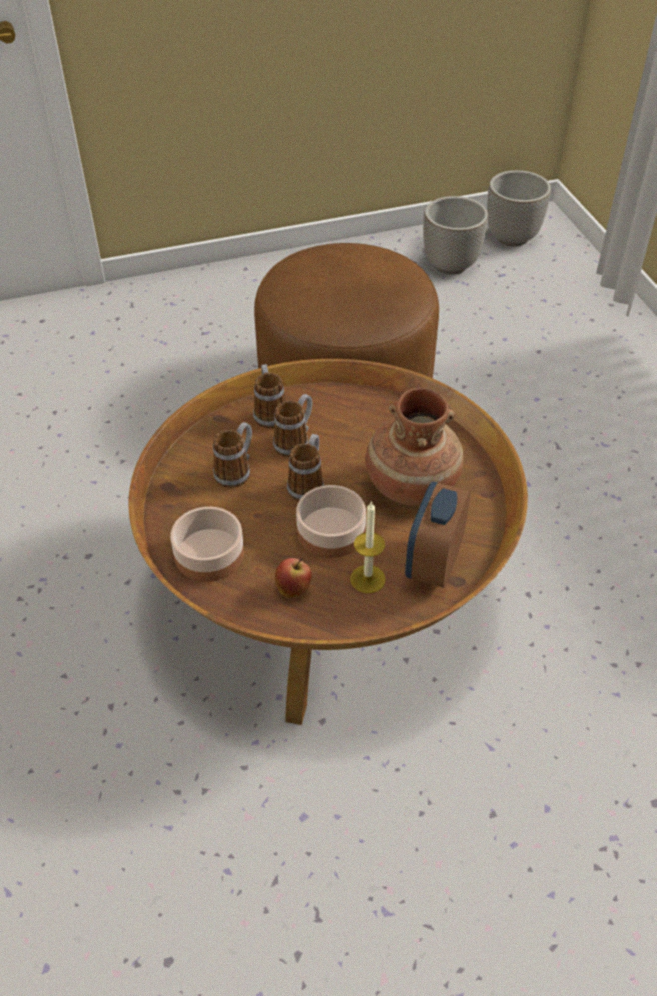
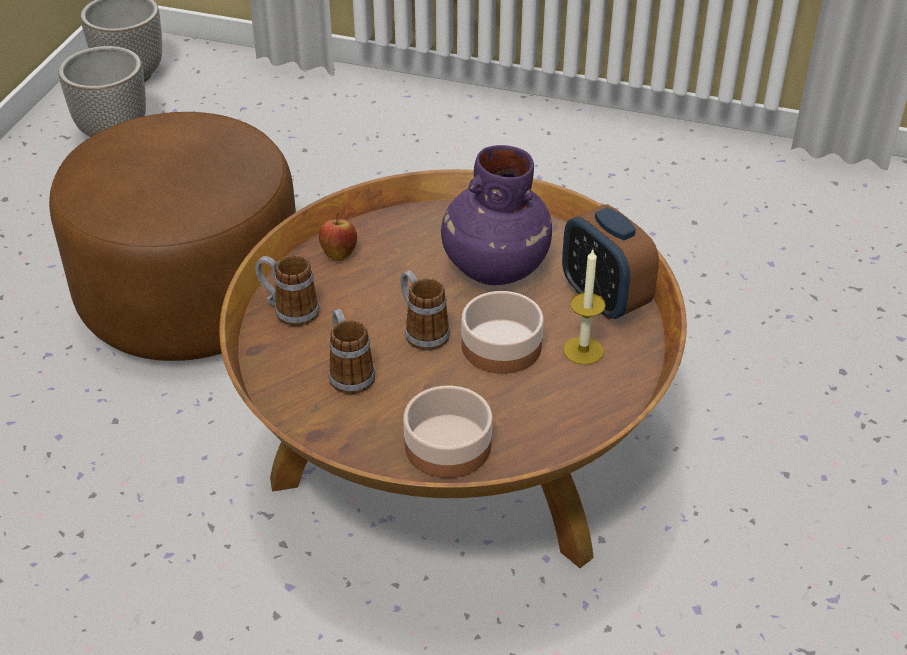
camera: 55 degrees left, 5 degrees down
(293, 589) = (550, 405): apple -> apple (339, 253)
(295, 441) = (352, 312): mug -> none
(411, 485) = (494, 267): brown vase -> purple vase

